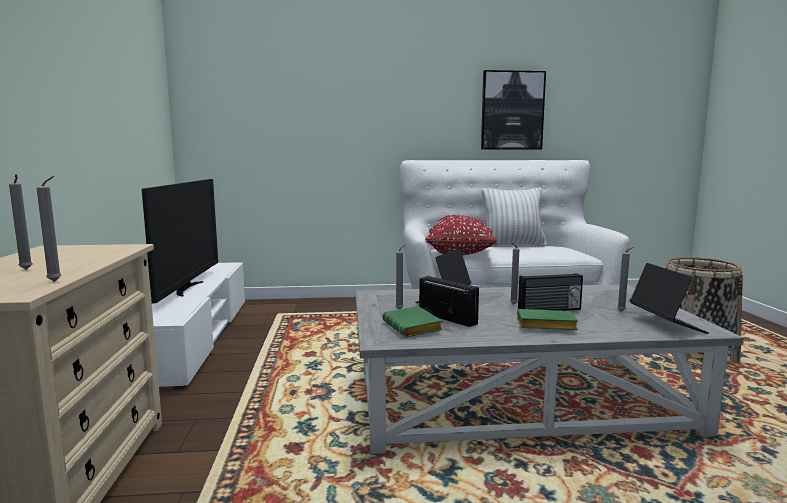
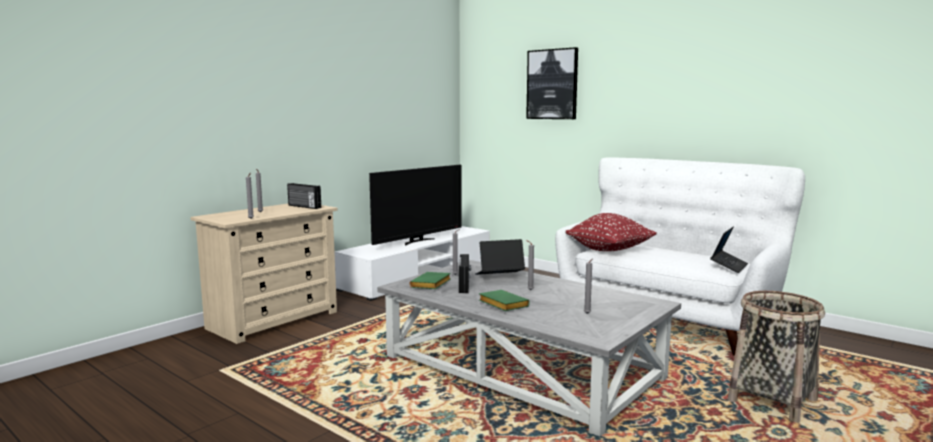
camera: 45 degrees right, 0 degrees up
(512, 110) = (733, 109): picture -> picture (552, 84)
(513, 245) = (694, 253): white pillow -> none
(549, 310) = (540, 299): radio -> radio (304, 206)
(666, 324) = (585, 328): laptop -> laptop (728, 266)

